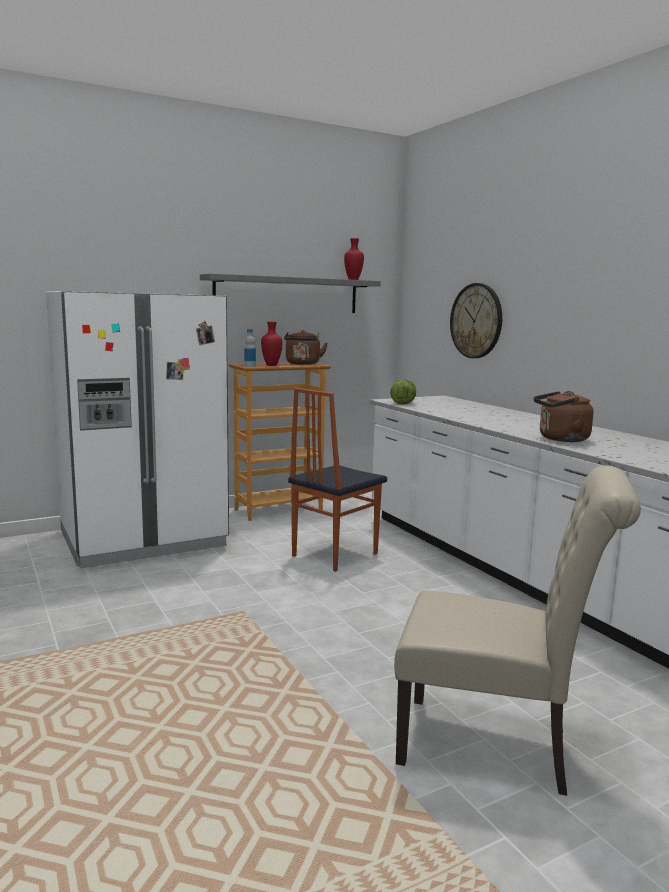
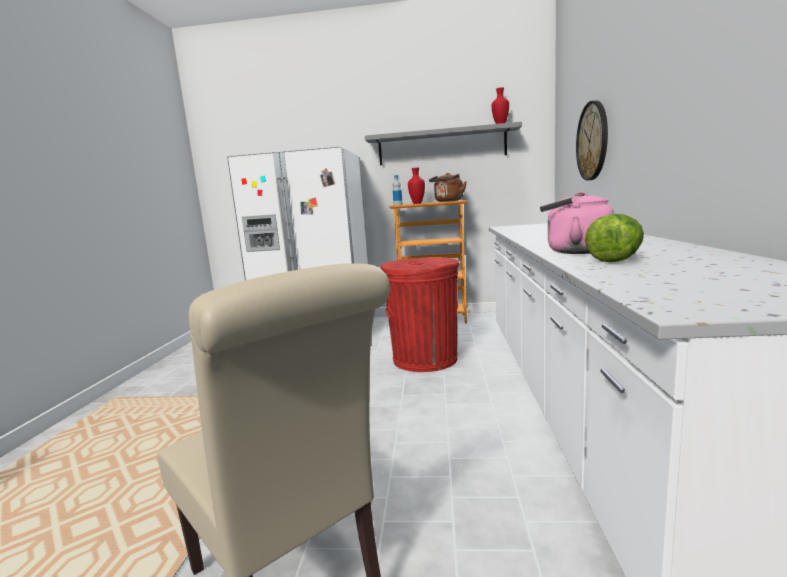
camera: 35 degrees right, 0 degrees up
(333, 554) = (425, 359): chair -> red trash can
(403, 403) = (508, 228): lettuce -> lettuce (616, 259)
(560, 439) = (574, 251): brown kettle -> pink kettle

